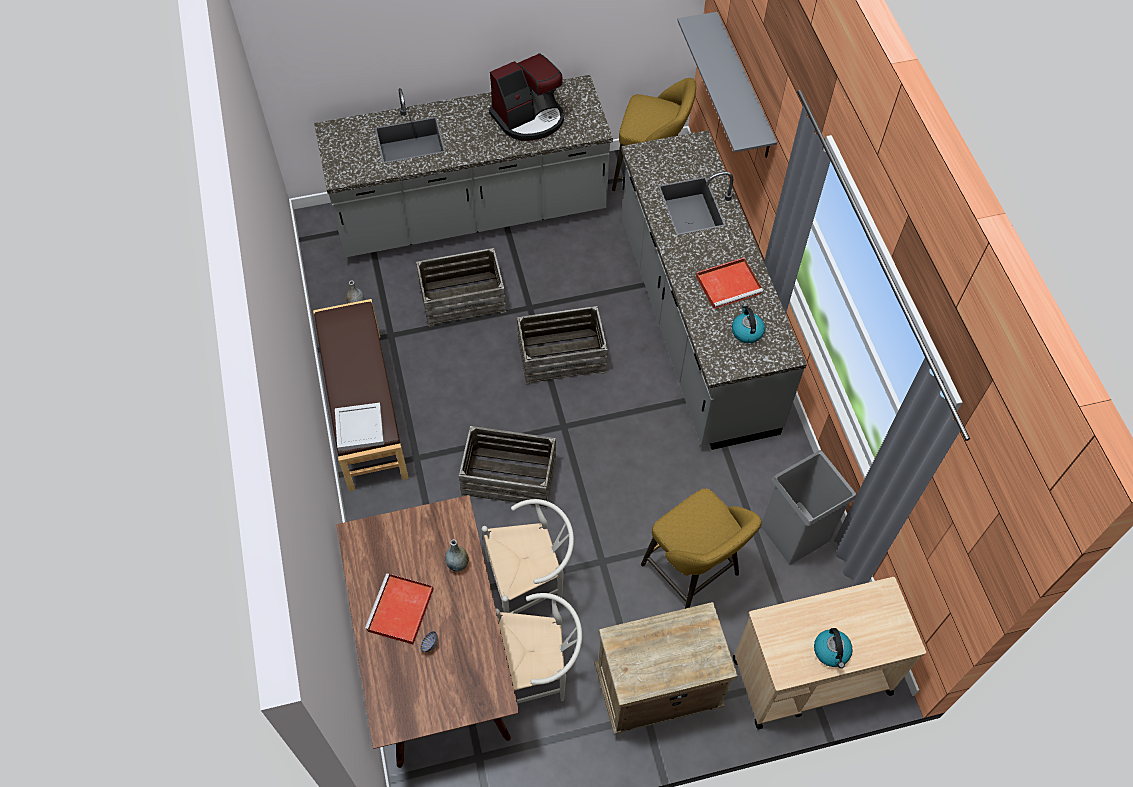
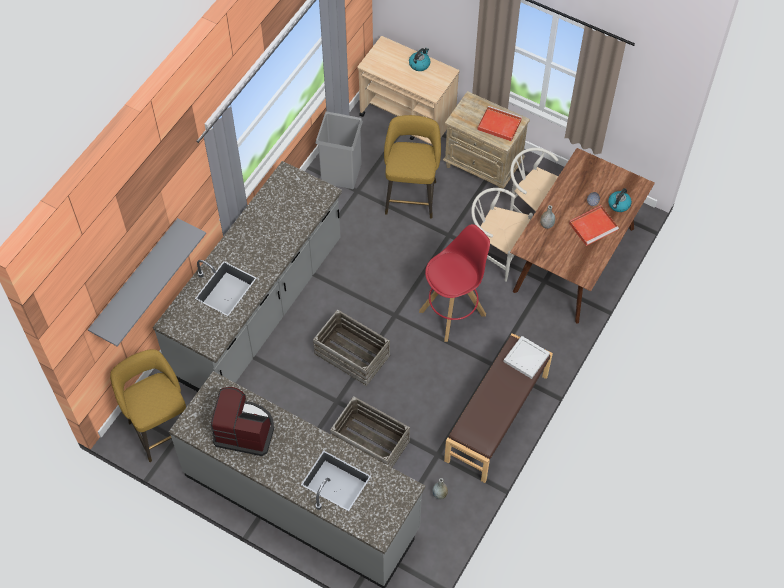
camera: 135 degrees left, 0 degrees up
(508, 477) = (453, 312): crate -> red stool
(729, 284) = (265, 228): red tray -> red tray (498, 125)
(746, 331) = (289, 198): kettle -> kettle (618, 205)

